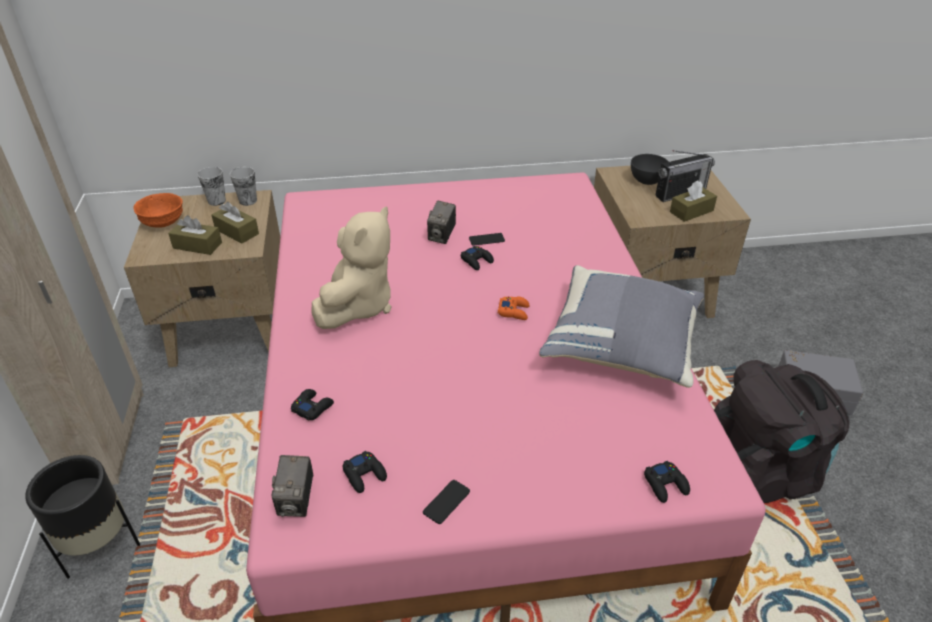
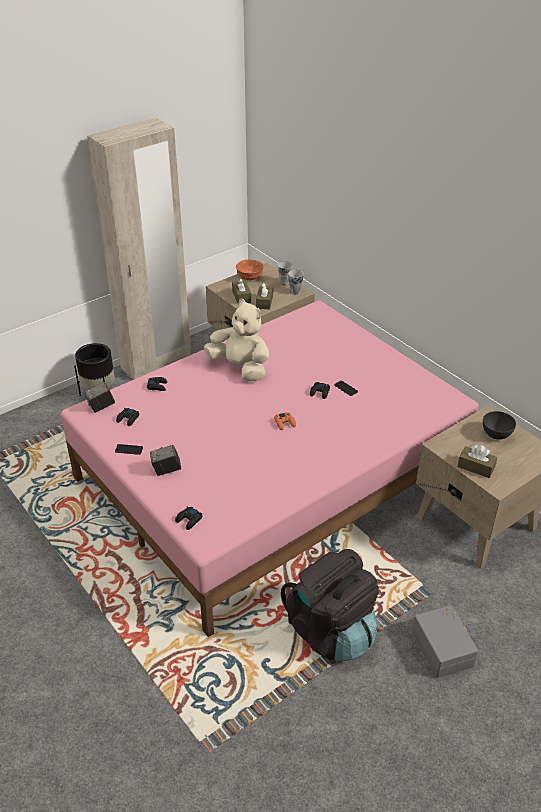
camera: 60 degrees right, 0 degrees up
(358, 306) = (240, 368): beige plush toy -> beige plush toy turned 135 degrees counterclockwise
(442, 236) = (332, 370): camera -> camera (166, 470)
(622, 346) = (289, 475): grey pillow -> none
(680, 193) = (496, 455): radio -> none

